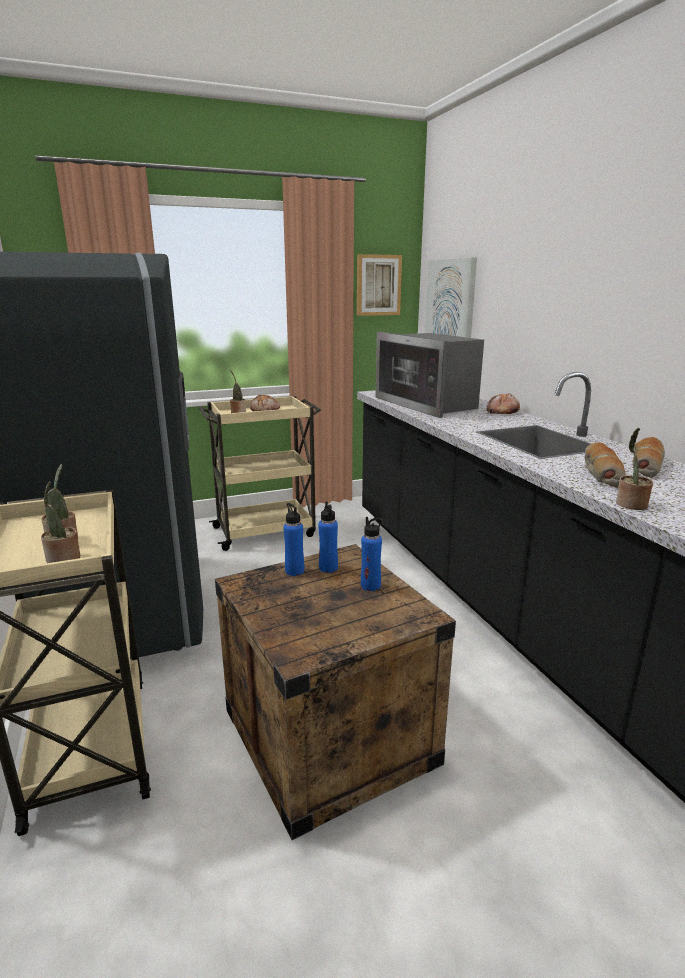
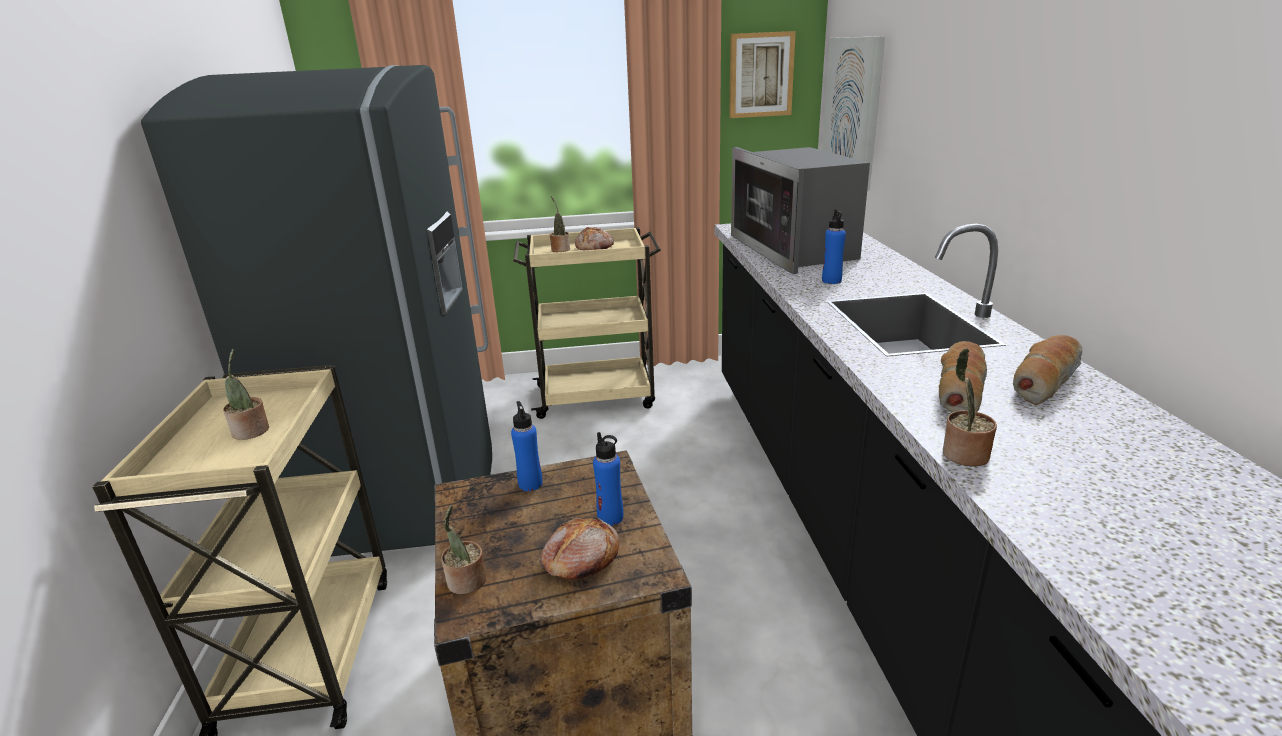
camera: 15 degrees right, 5 degrees up
(63, 559) = (234, 460): potted plant -> potted plant (466, 582)
(328, 568) = (573, 484): blue bottle -> blue bottle (831, 281)
(501, 412) = (890, 267): bread -> bread (580, 558)

